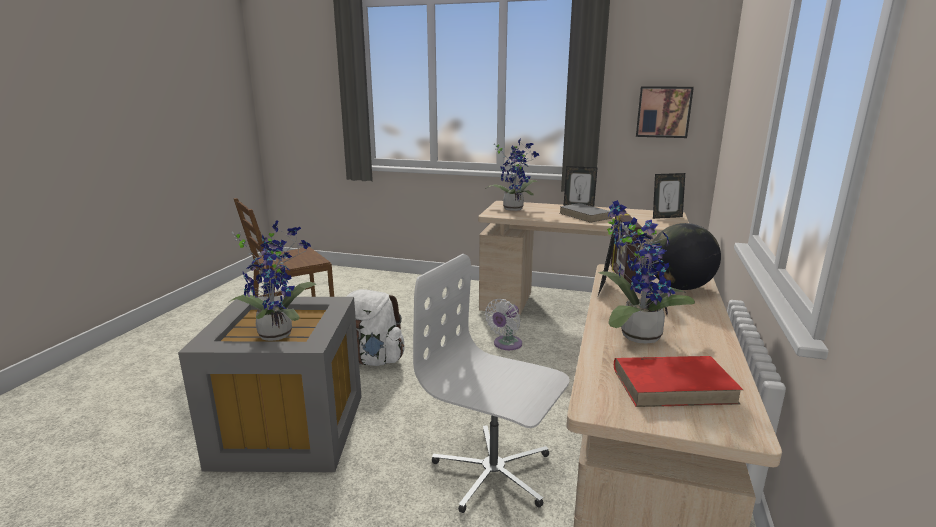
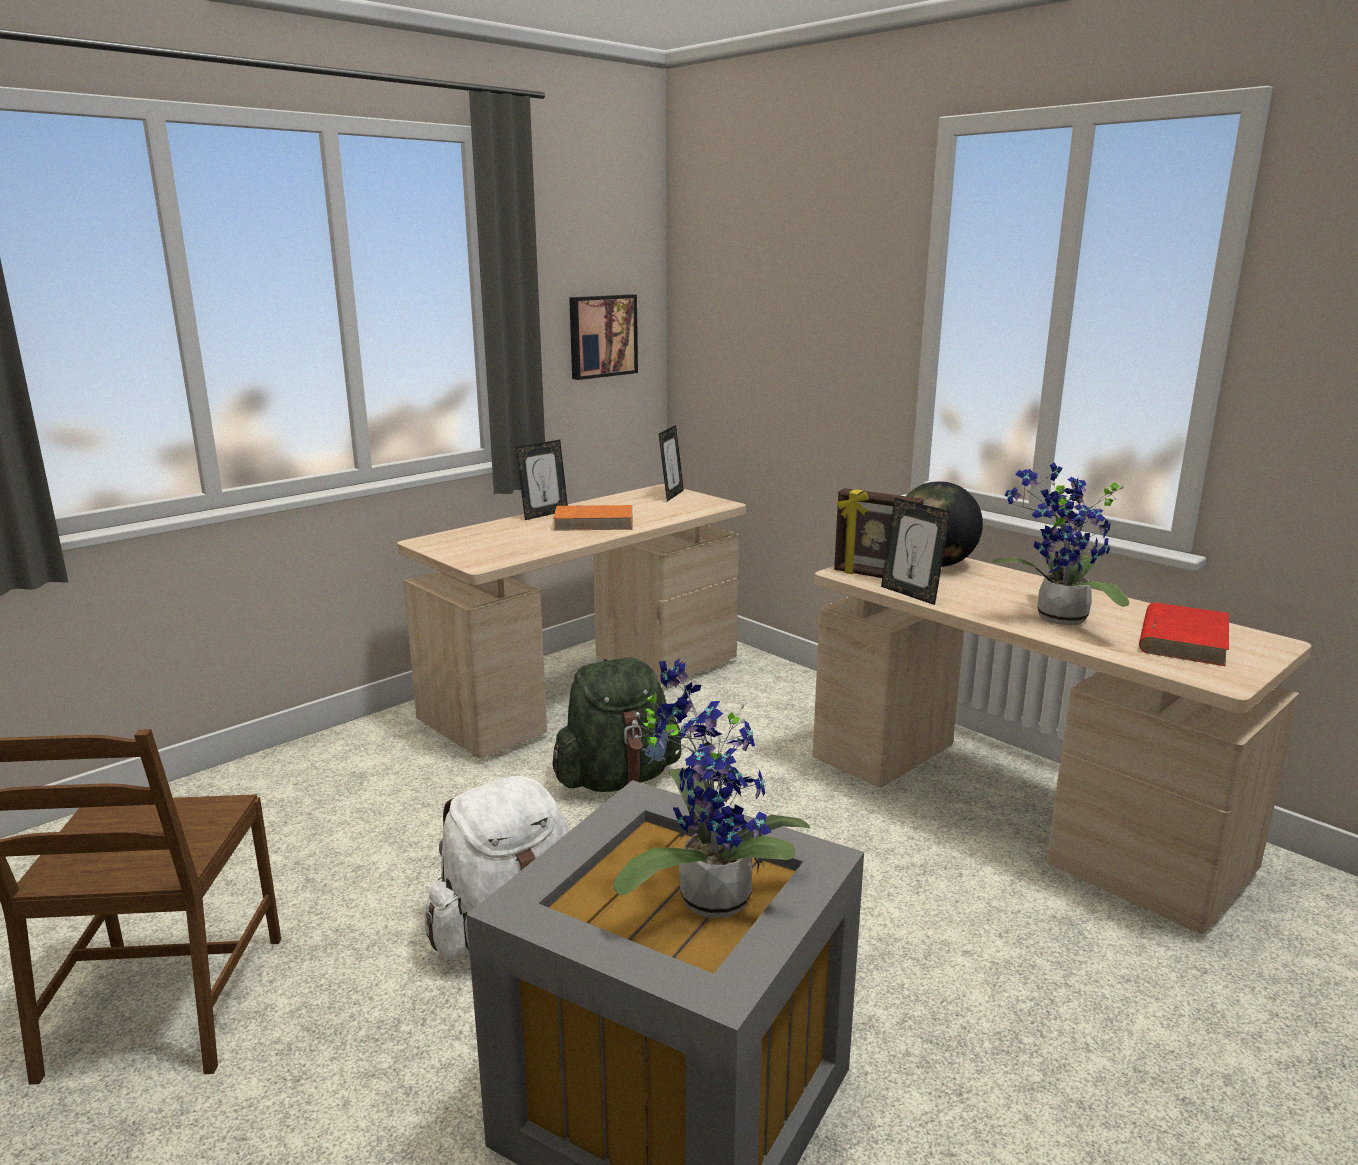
camera: 60 degrees left, 0 degrees up
(493, 472) = (936, 905): white office chair -> none
(506, 345) = (617, 779): white fan -> green backpack
(514, 208) = (473, 544): potted plant -> none
(586, 215) = (594, 522): grey book -> orange book

